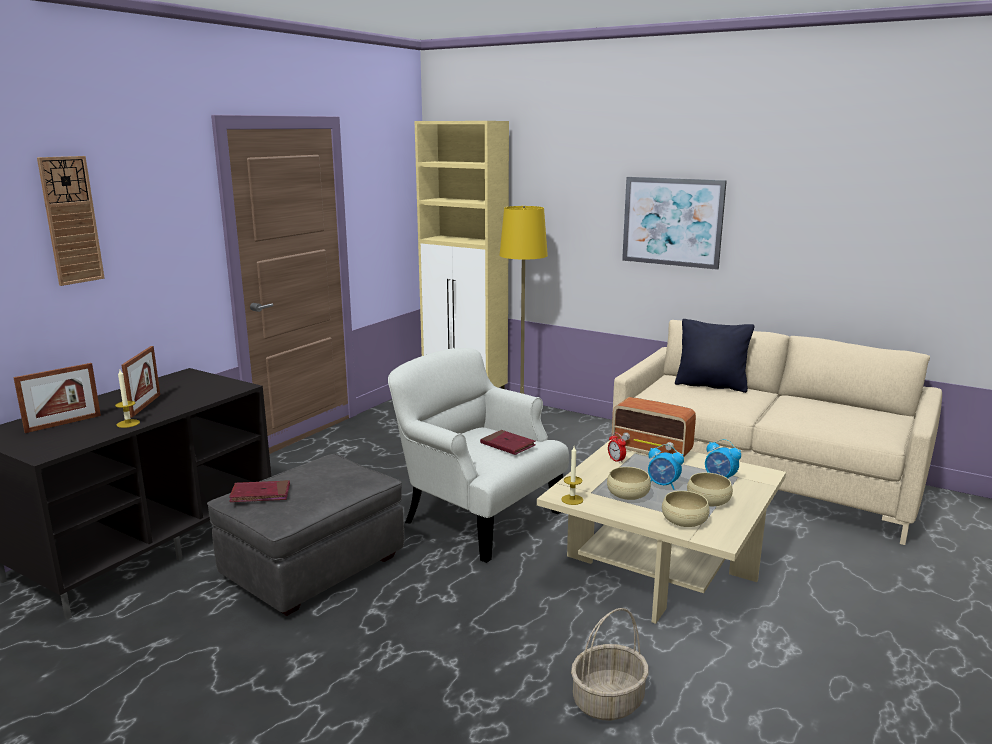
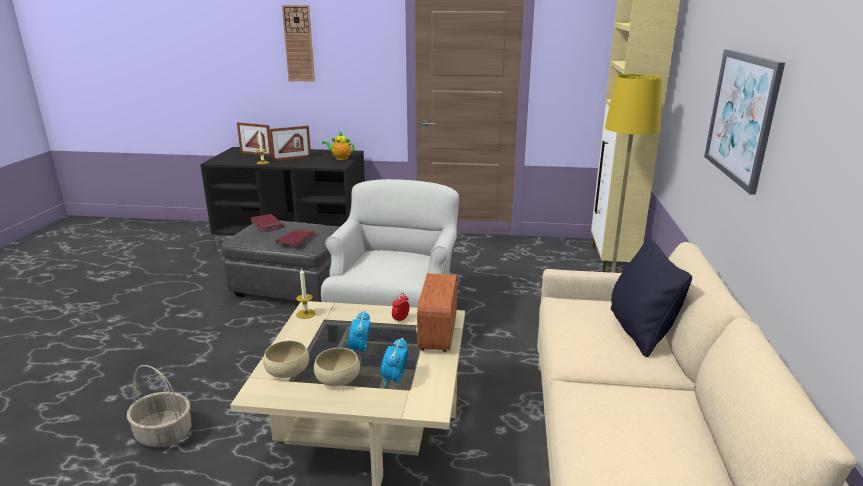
camera: 65 degrees right, 5 degrees up
(204, 382) = (340, 158): none -> teapot
(507, 445) = (393, 270): red book -> red book (296, 239)
(627, 494) = (329, 335): beige bowl -> none

